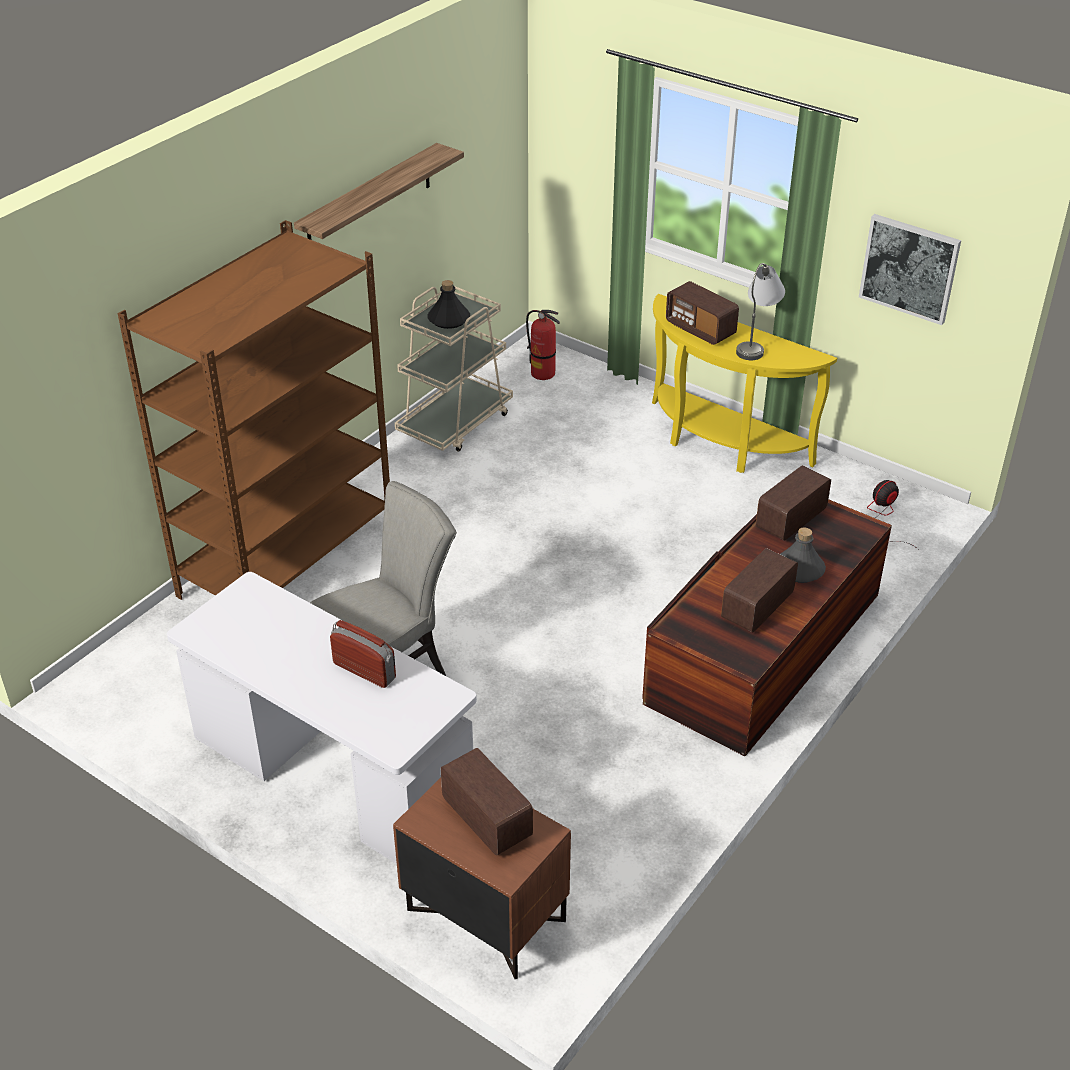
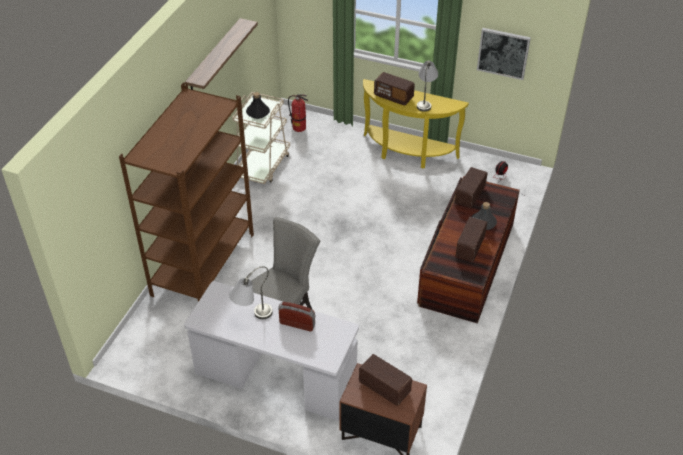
camera: 15 degrees left, 5 degrees up
(289, 643) = (251, 317): none -> grey table lamp

